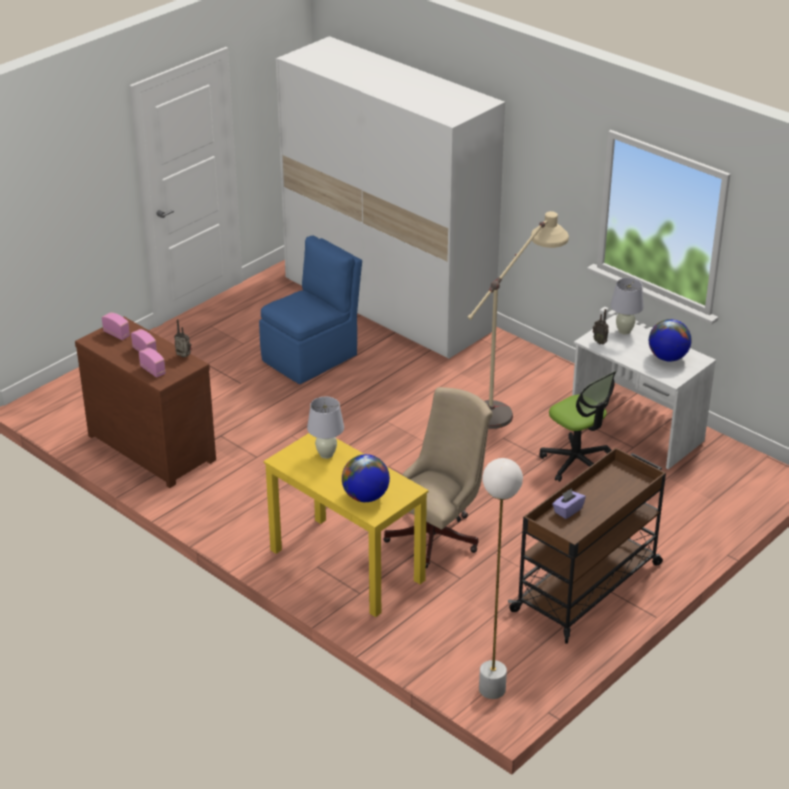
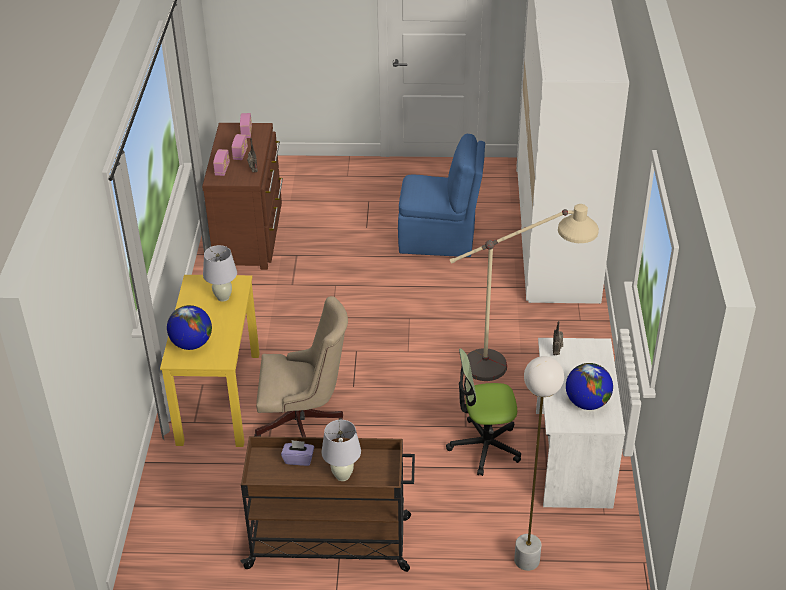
camera: 50 degrees right, 5 degrees up
(492, 689) = (152, 555): white floor lamp -> white floor lamp (526, 560)
(576, 462) = (484, 446): office chair -> office chair turned 75 degrees clockwise
(624, 331) = (592, 357): white table lamp -> white table lamp (342, 476)

